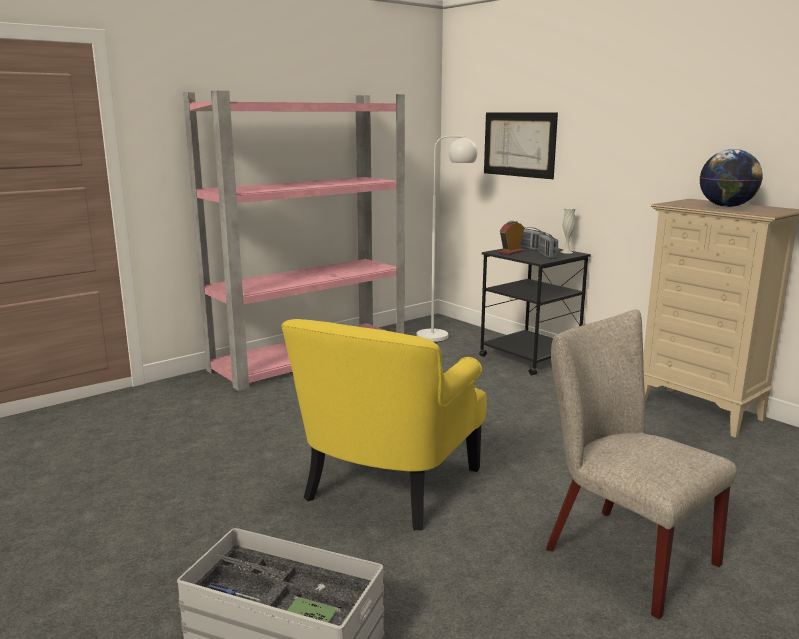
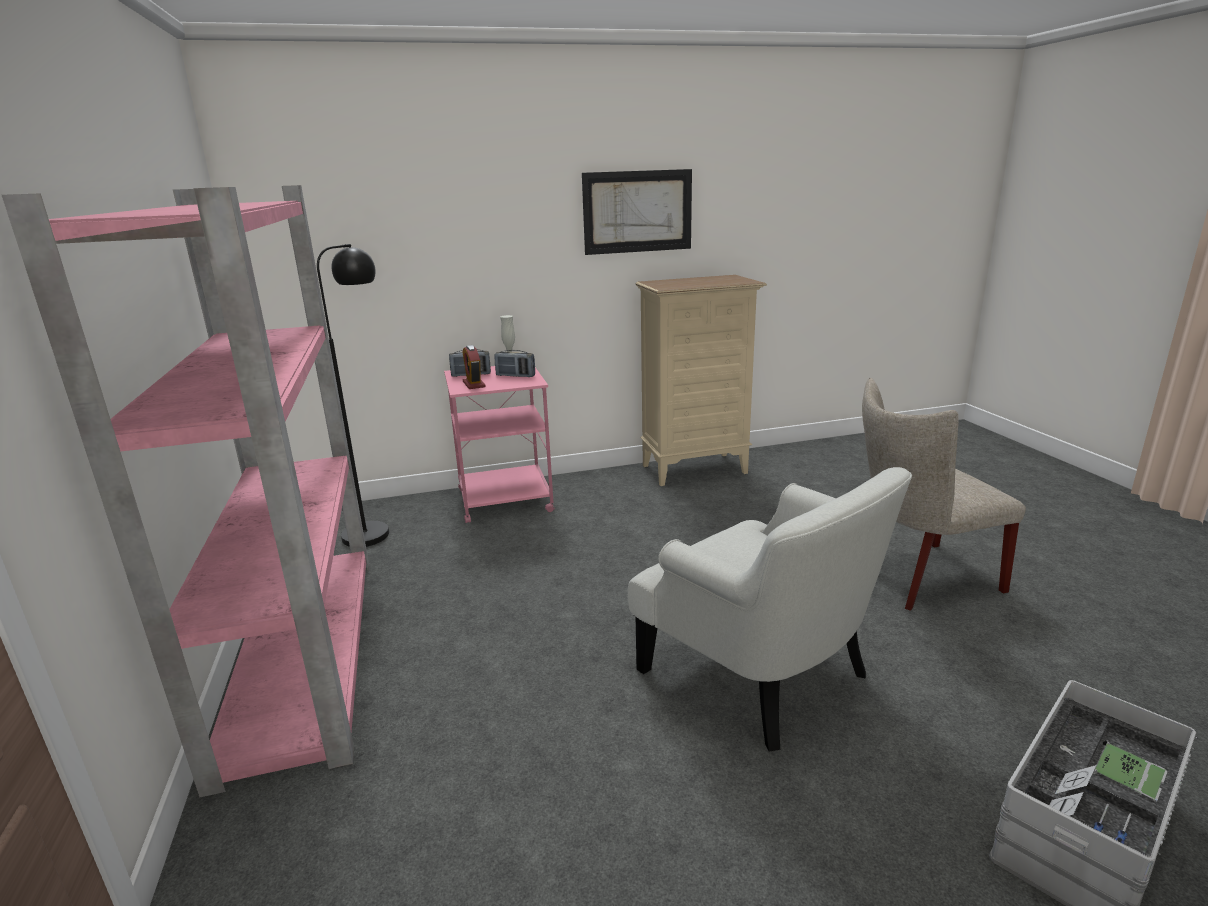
camera: 65 degrees left, 5 degrees up
(388, 484) = (760, 672): yellow armchair -> white armchair
(442, 337) = (377, 530): white floor lamp -> black floor lamp
(519, 144) = (397, 249): picture -> picture (638, 212)
(530, 358) = (506, 499): black cart -> pink cart
(727, 206) = (701, 282): globe -> none

